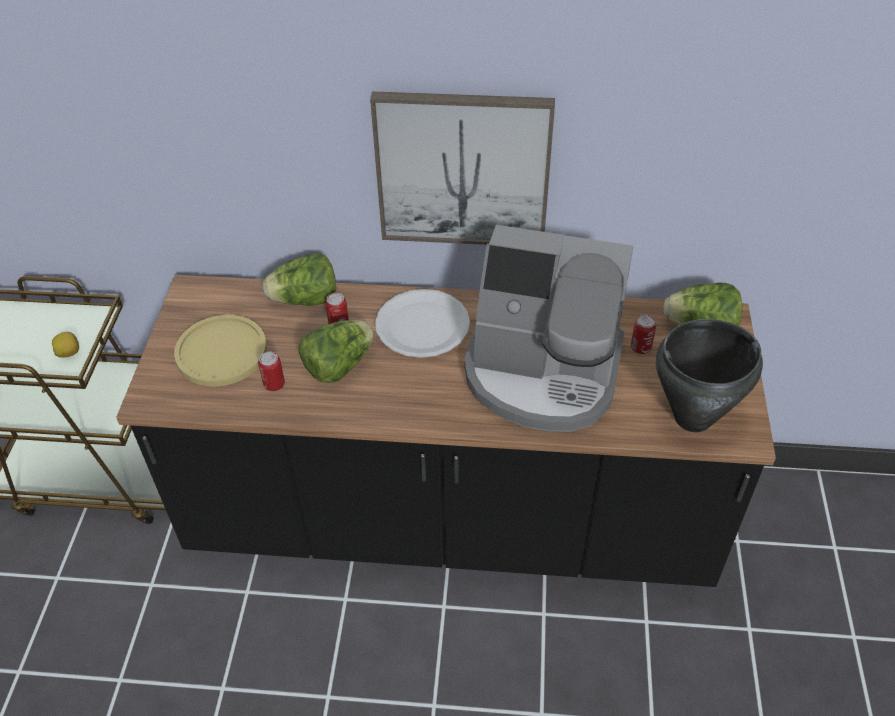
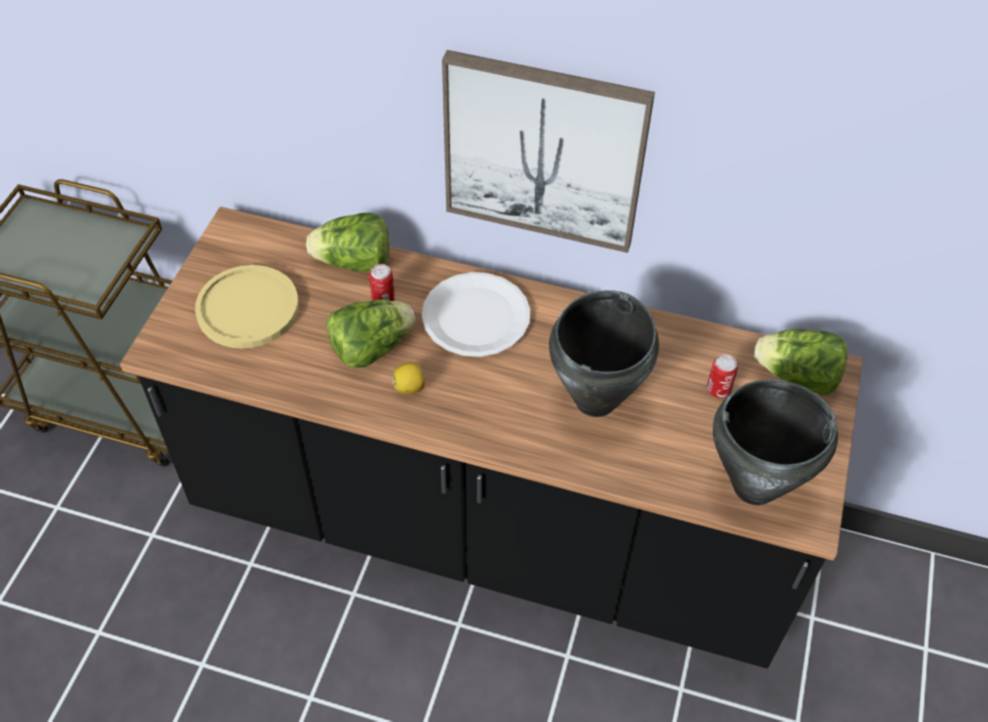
camera: 10 degrees right, 5 degrees up
(69, 353) = (93, 274): lemon -> lemon (410, 387)
(274, 384) = (295, 357): can -> none
(543, 373) = (596, 400): coffee machine -> black cooking pot

